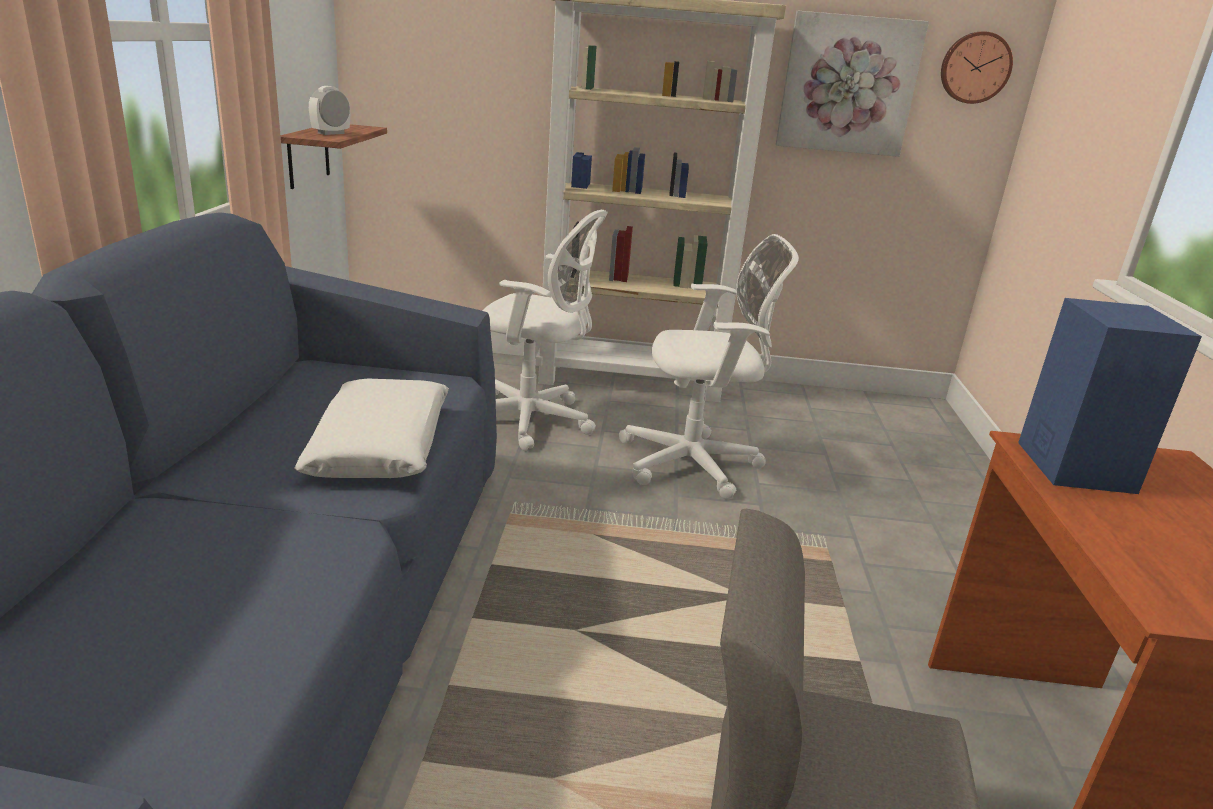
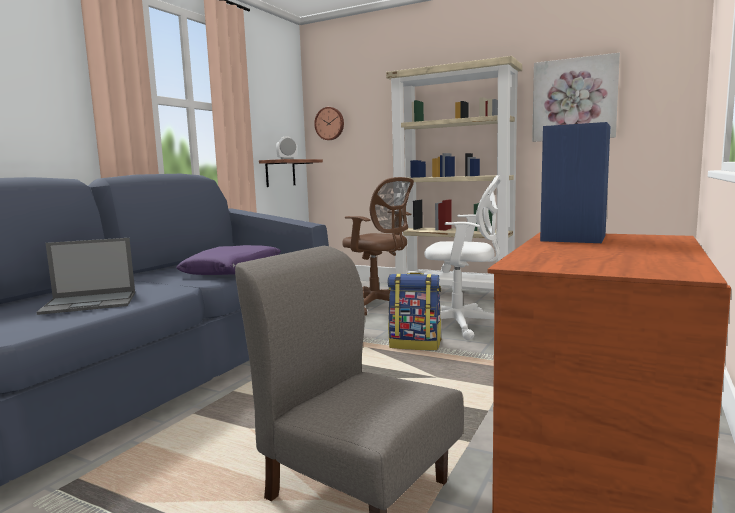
camera: 25 degrees right, 15 degrees down
(209, 618) = (91, 303): none -> laptop
(381, 446) = (233, 271): white pillow -> purple pillow
(533, 421) = (378, 306): white office chair -> brown office chair
(660, 519) = (415, 344): none -> backpack
(975, 67) = (660, 74): wall clock -> wall clock (330, 123)

